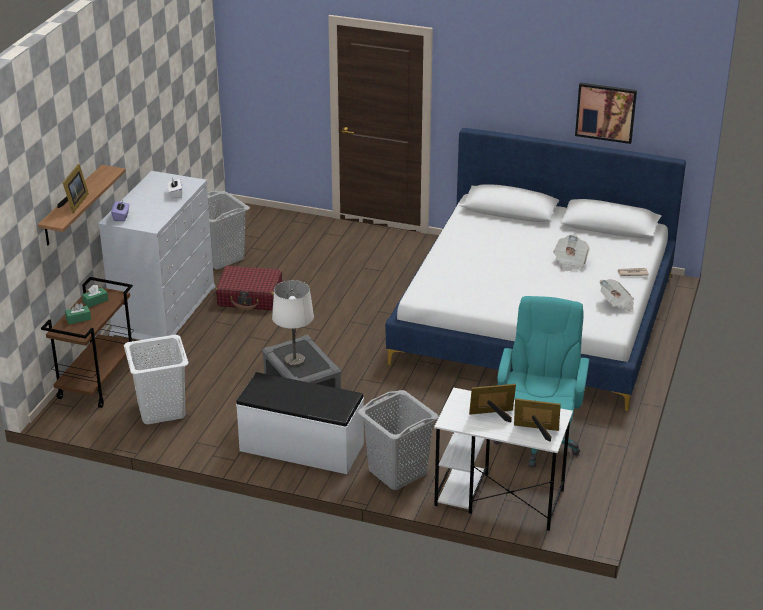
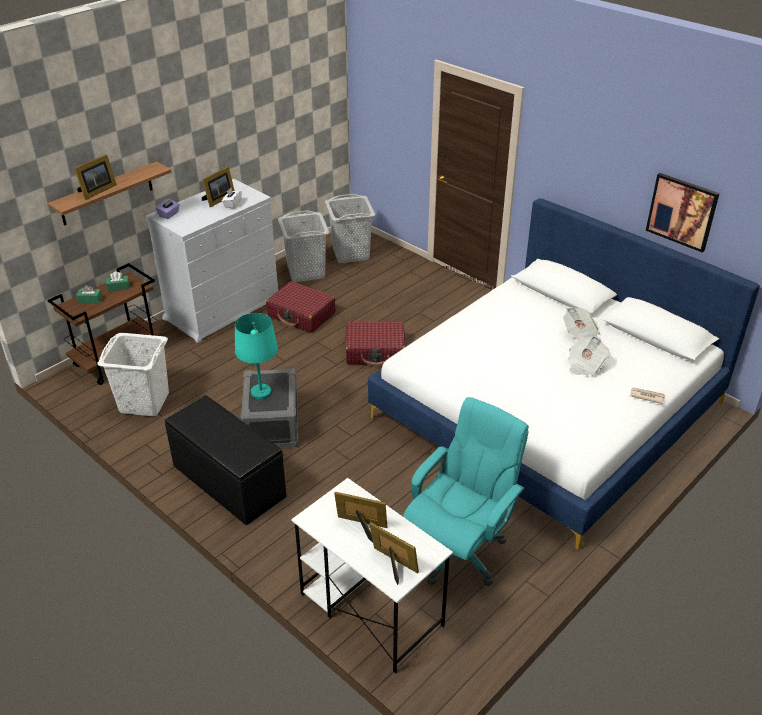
camera: 25 degrees right, 5 degrees up
(156, 193) = (218, 200): none -> picture frame
(294, 361) = (260, 392): white table lamp -> turquoise table lamp
(301, 448) = (228, 481): white bench -> black bench
(348, 310) = (375, 351): none -> red suitcase
(397, 471) = (294, 540): grey laundry basket -> grey laundry basket (351, 254)
(616, 304) = (605, 428): newspaper -> newspaper (580, 334)

